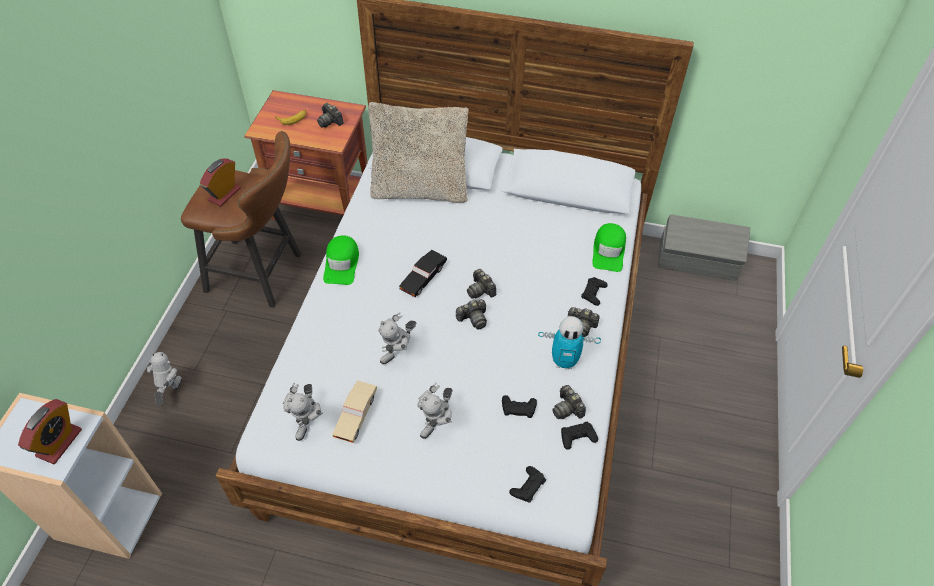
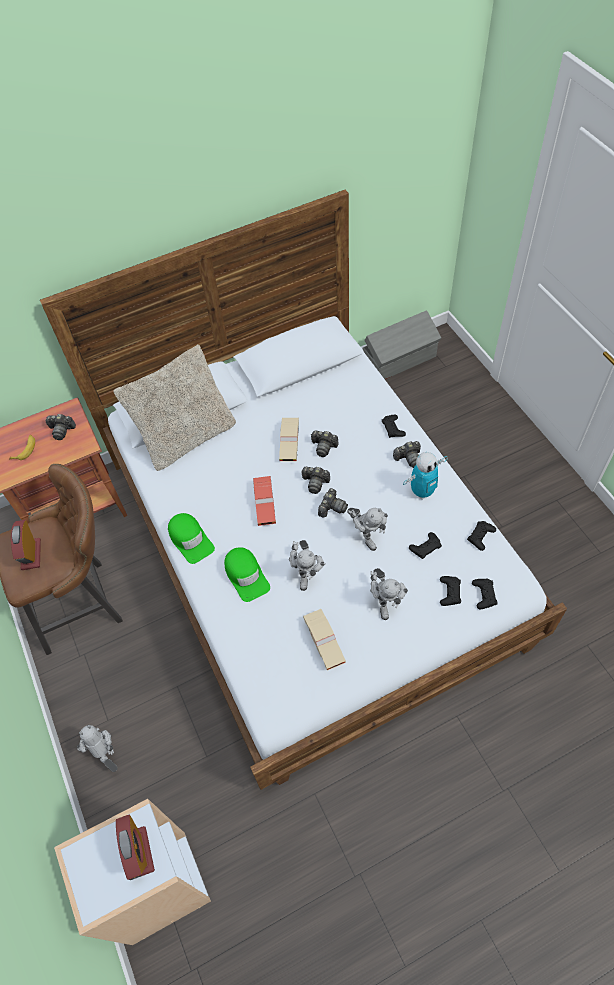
camera: 35 degrees left, 5 degrees up
(308, 422) = (294, 675): toy robot -> toy robot (366, 535)
(423, 278) = (265, 504): black toy car -> red toy car
(492, 245) = (289, 443): none -> beige toy car
(499, 460) = (449, 592): none -> black game controller
(567, 408) = (456, 522): camera -> camera (324, 447)
(608, 251) = (373, 390): green cap -> green cap (246, 575)

